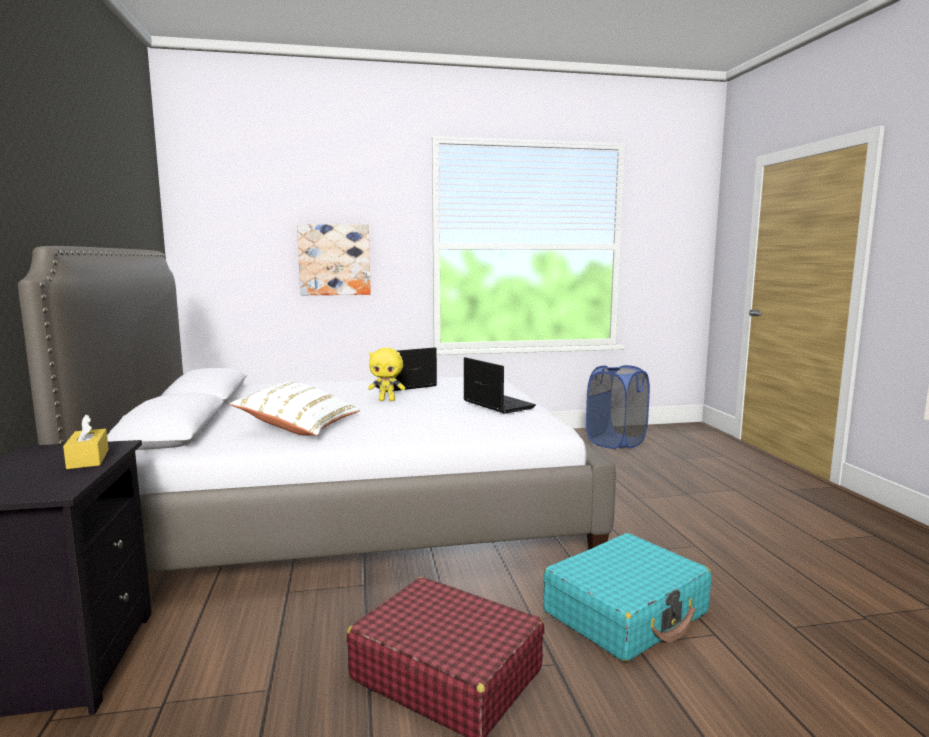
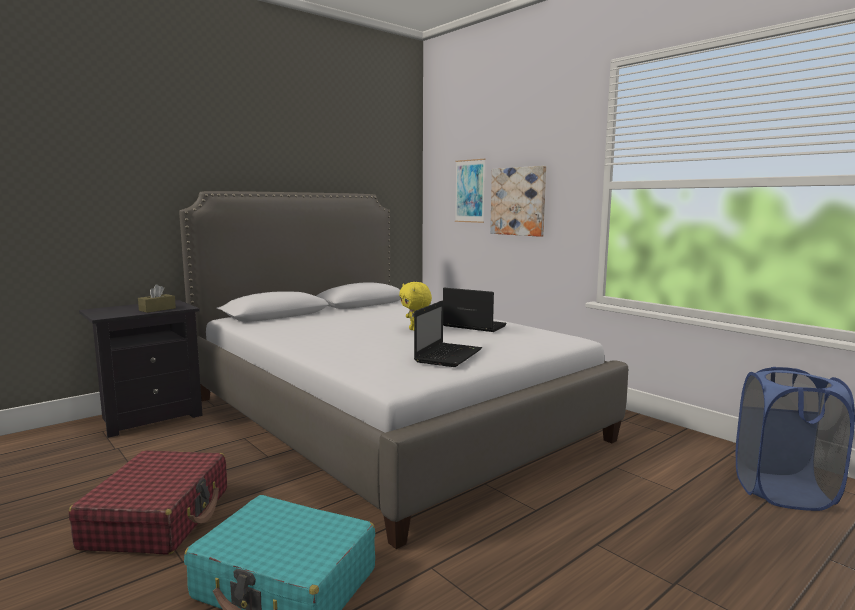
camera: 60 degrees right, 0 degrees up
(88, 459) = (157, 309): yellow tissue box -> brown tissue box
(259, 248) = (470, 191): none -> picture
(299, 427) = (310, 329): white pillow -> none

